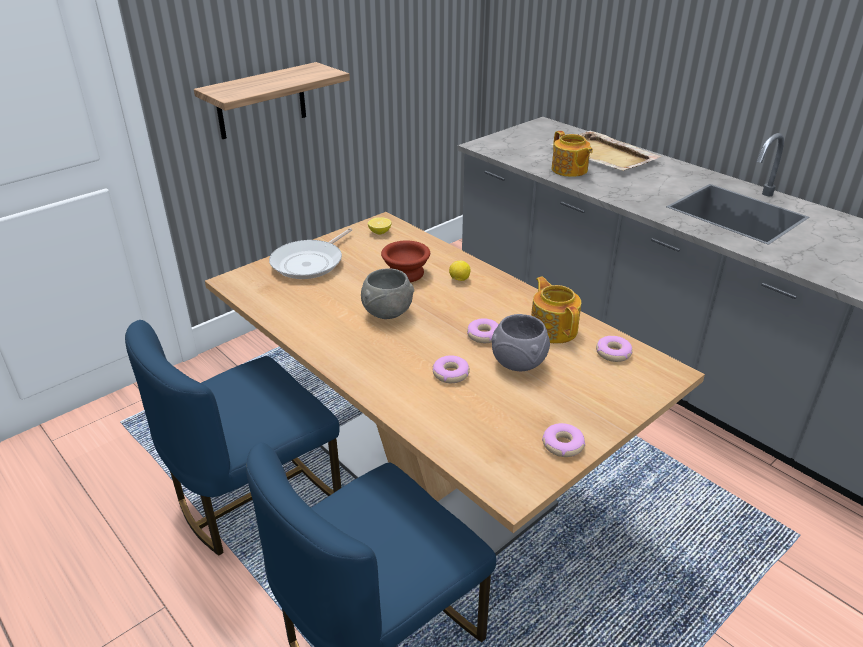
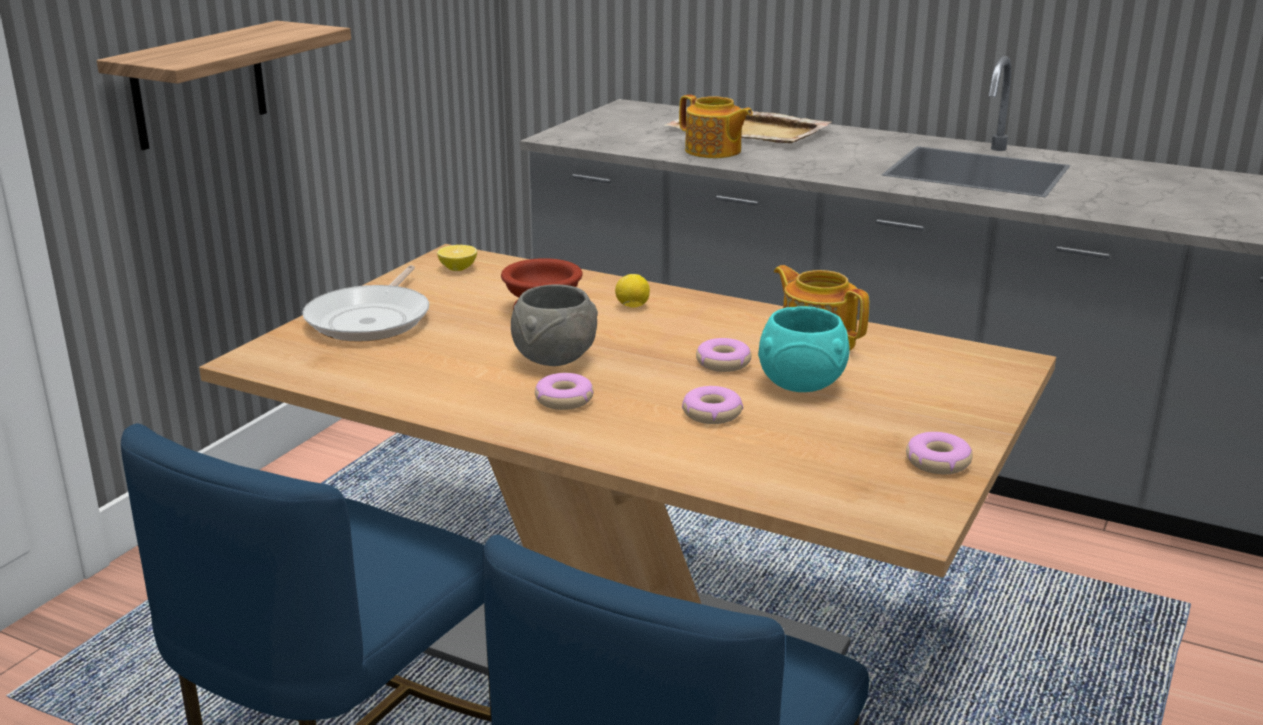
camera: 20 degrees left, 10 degrees down
(519, 364) = (801, 386): grey bowl -> turquoise bowl
(613, 353) = (921, 354): donut -> donut (564, 400)

